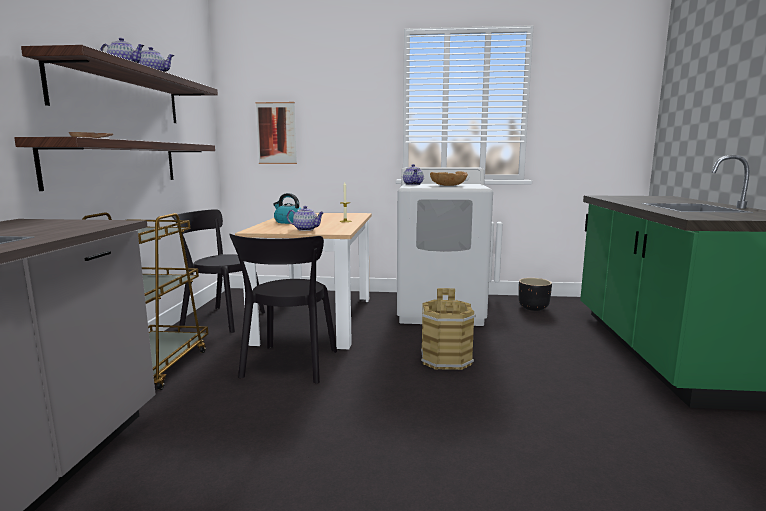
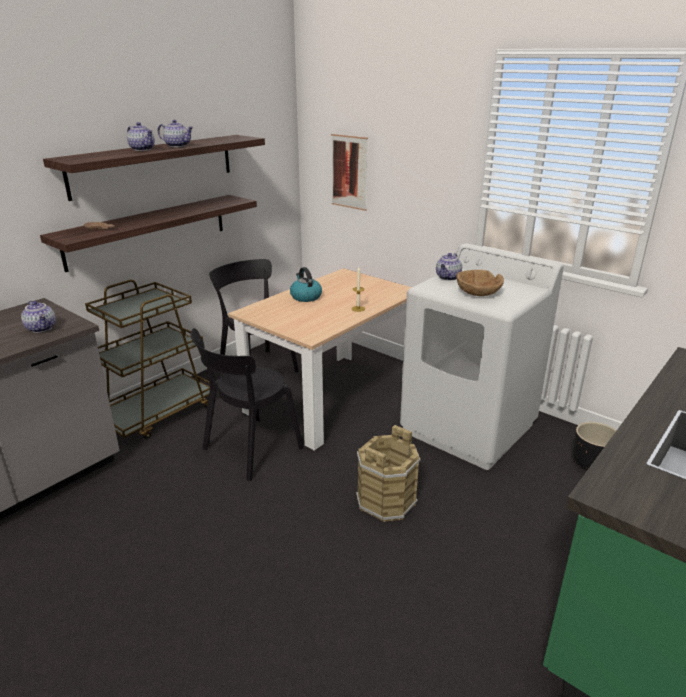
camera: 35 degrees right, 15 degrees up
(306, 229) = (292, 321): teapot -> teapot (42, 328)

